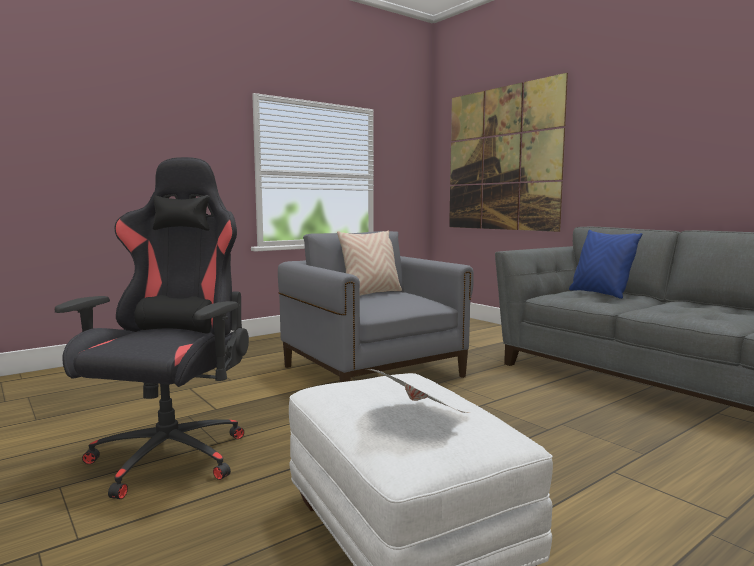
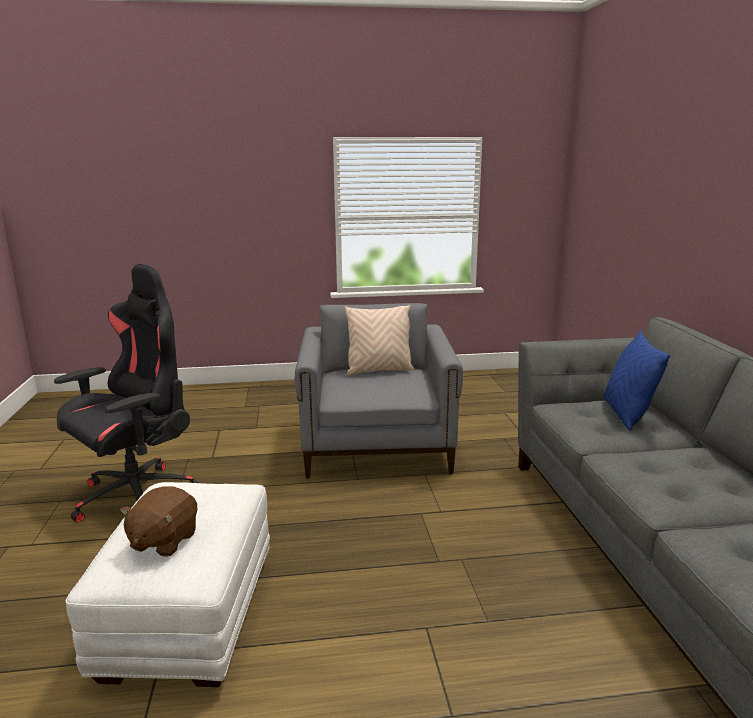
camera: 30 degrees right, 10 degrees up
(419, 419) = (163, 541): newspaper -> brown plush toy
(502, 159) = (622, 204): picture -> none

